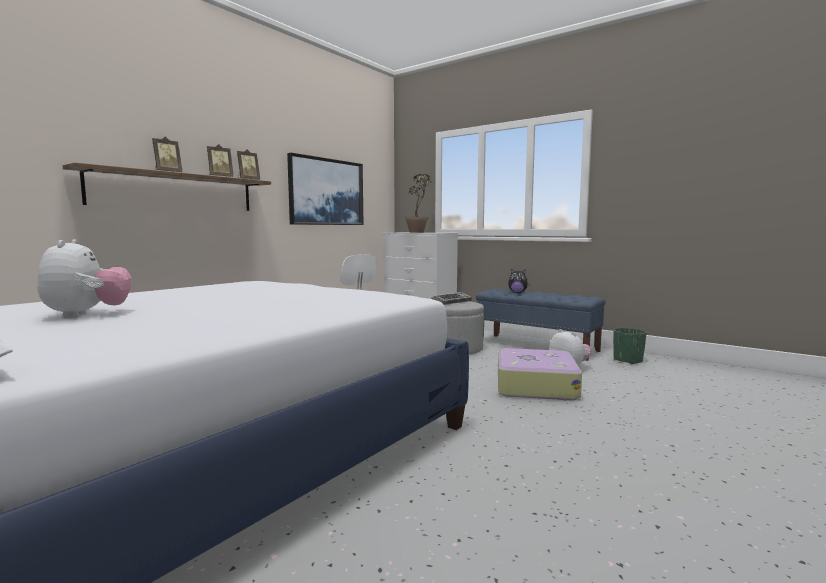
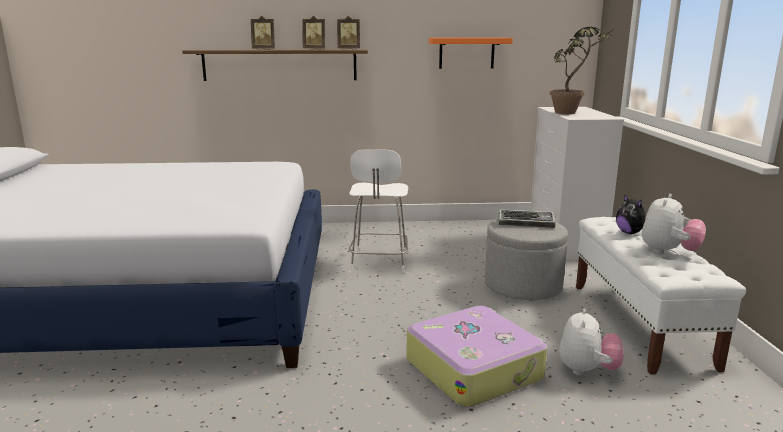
camera: 50 degrees right, 10 degrees up
(87, 315) = (70, 185): plush toy -> plush toy (668, 252)
(326, 192) = (466, 53): picture -> orange shelf
(537, 347) = (640, 324): blue bench -> white bench
(628, 360) = (722, 406): green planter -> none

